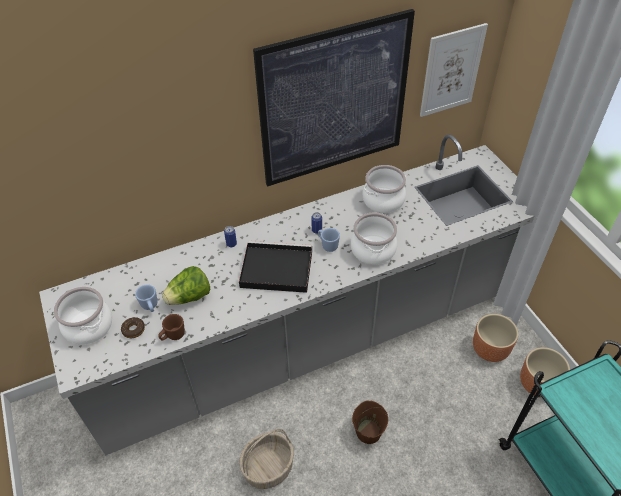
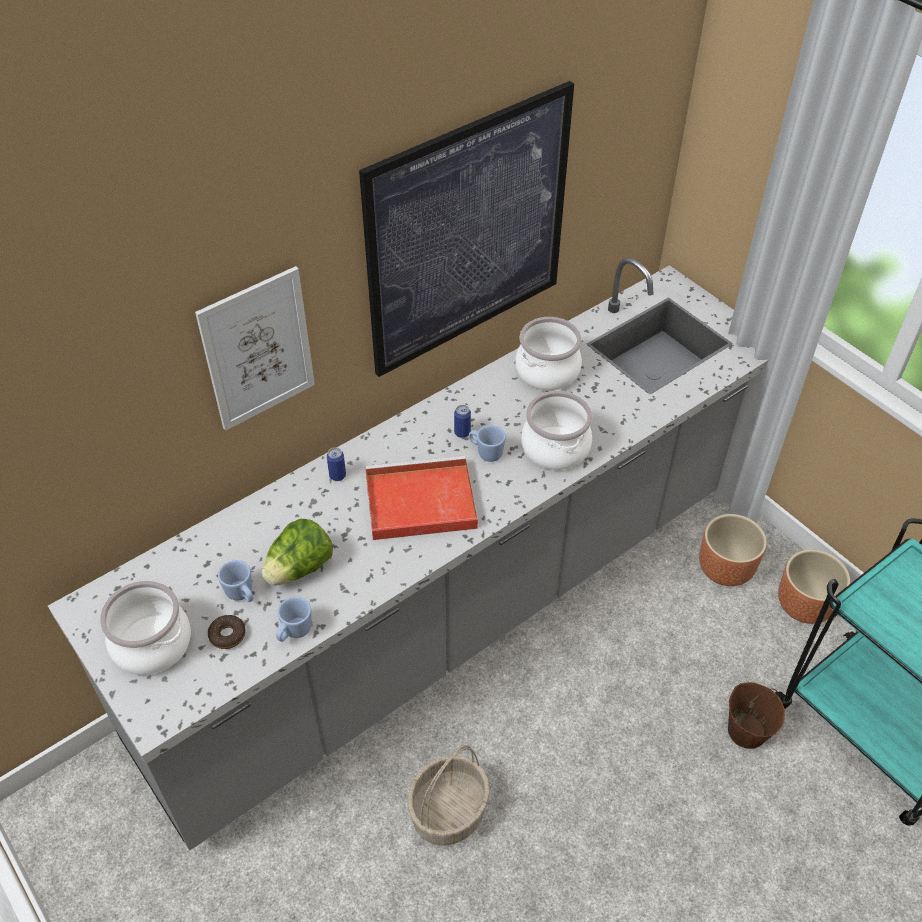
camera: 15 degrees left, 0 degrees up
(173, 336) = (294, 632): brown mug -> blue mug
(275, 269) = (418, 502): black tray -> red tray
(368, 431) = (583, 725): brown bucket -> brown bucket (746, 731)
(451, 71) = (621, 163): picture -> picture (258, 349)

